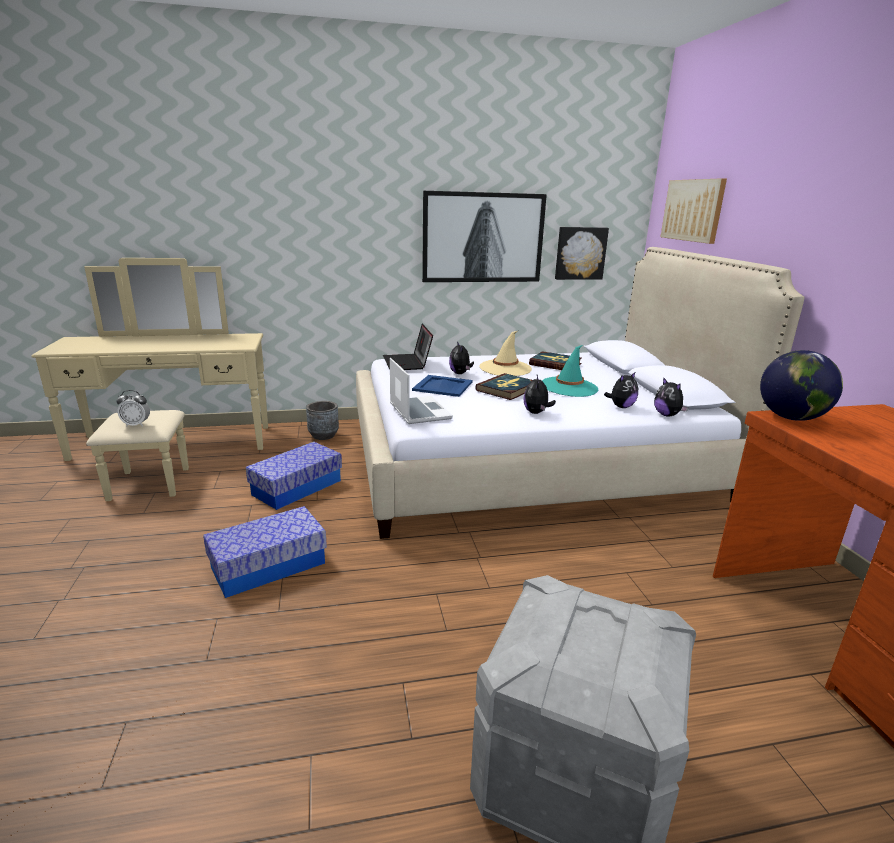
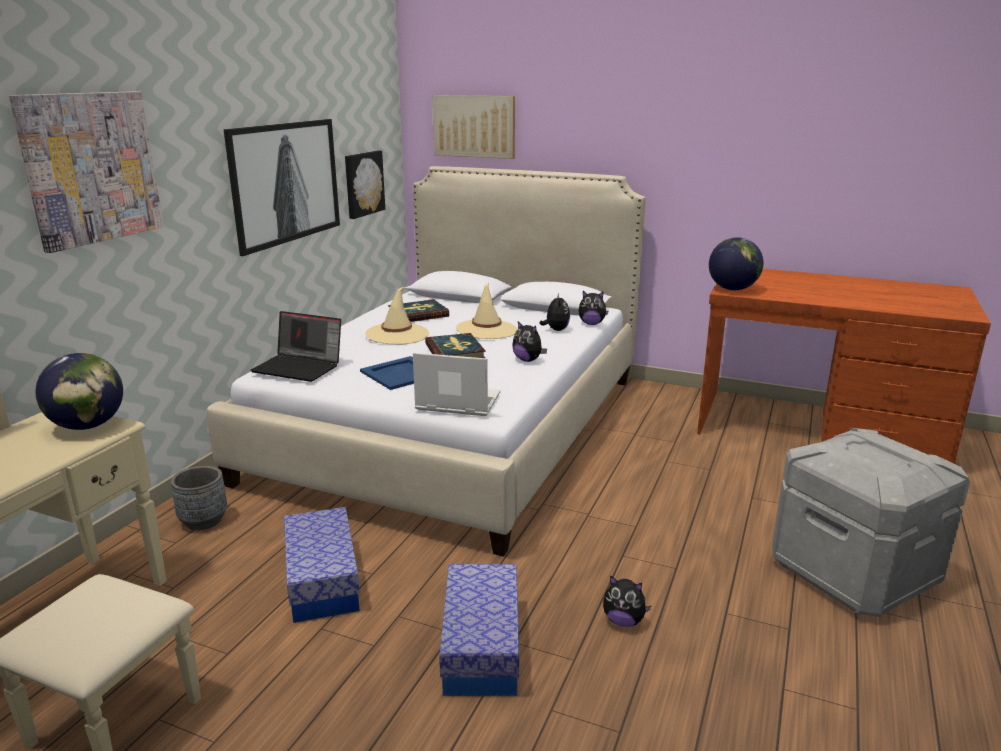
camera: 55 degrees left, 0 degrees up
(136, 425) = (118, 619): alarm clock -> none
(241, 342) = (88, 426): none -> globe
(312, 203) = (91, 168): none -> picture
(460, 373) = (378, 355): plush toy -> plush toy (623, 621)
(569, 387) = (486, 330): turquoise hat -> beige hat

